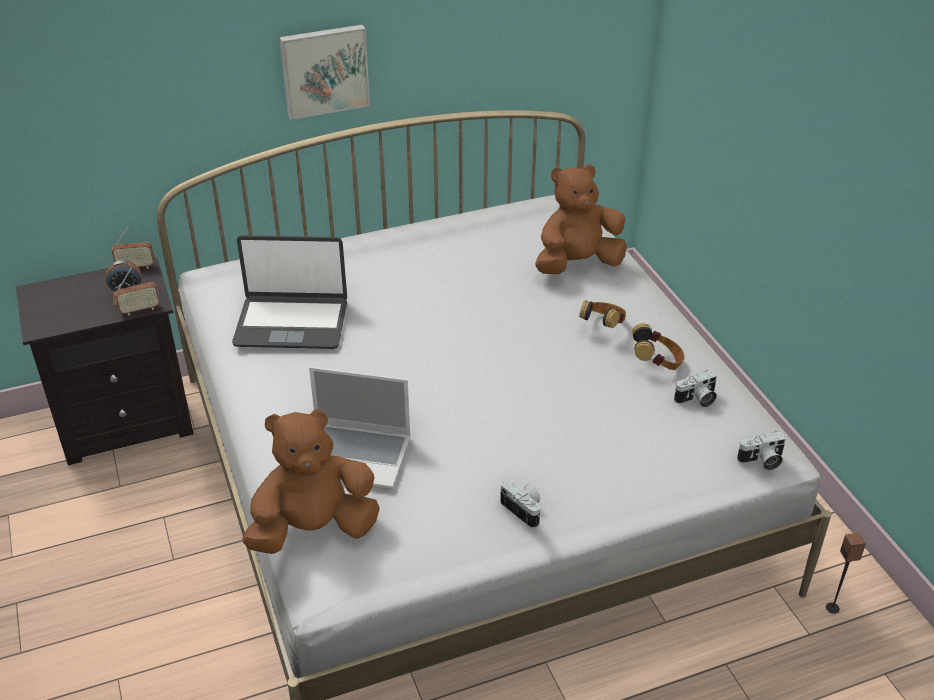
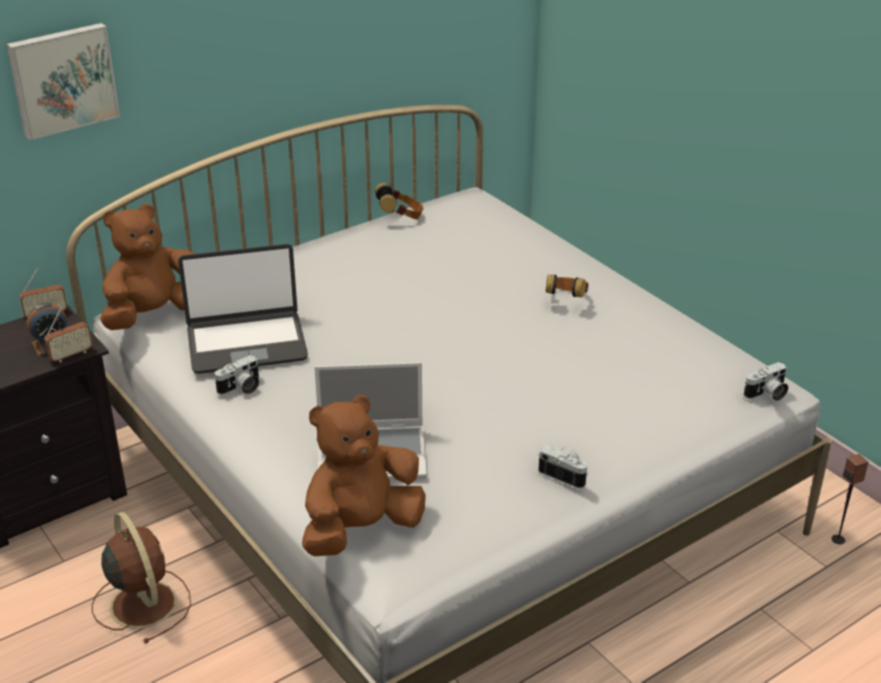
camera: 15 degrees left, 5 degrees down
(169, 538) = (142, 602): none -> brown fan
(324, 70) = (231, 78): picture -> picture (63, 79)
(577, 264) = (515, 249): brown plush toy -> brown plush toy (153, 316)
(657, 363) = (632, 325): headphones -> headphones (400, 217)
(697, 399) = (684, 350): camera -> camera (241, 388)

